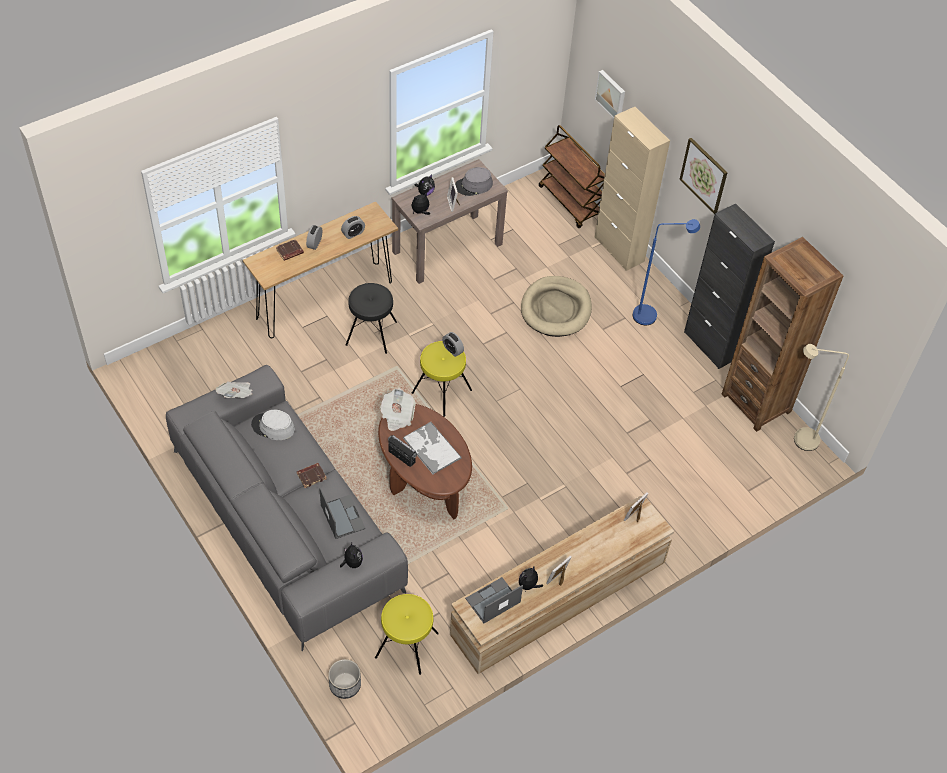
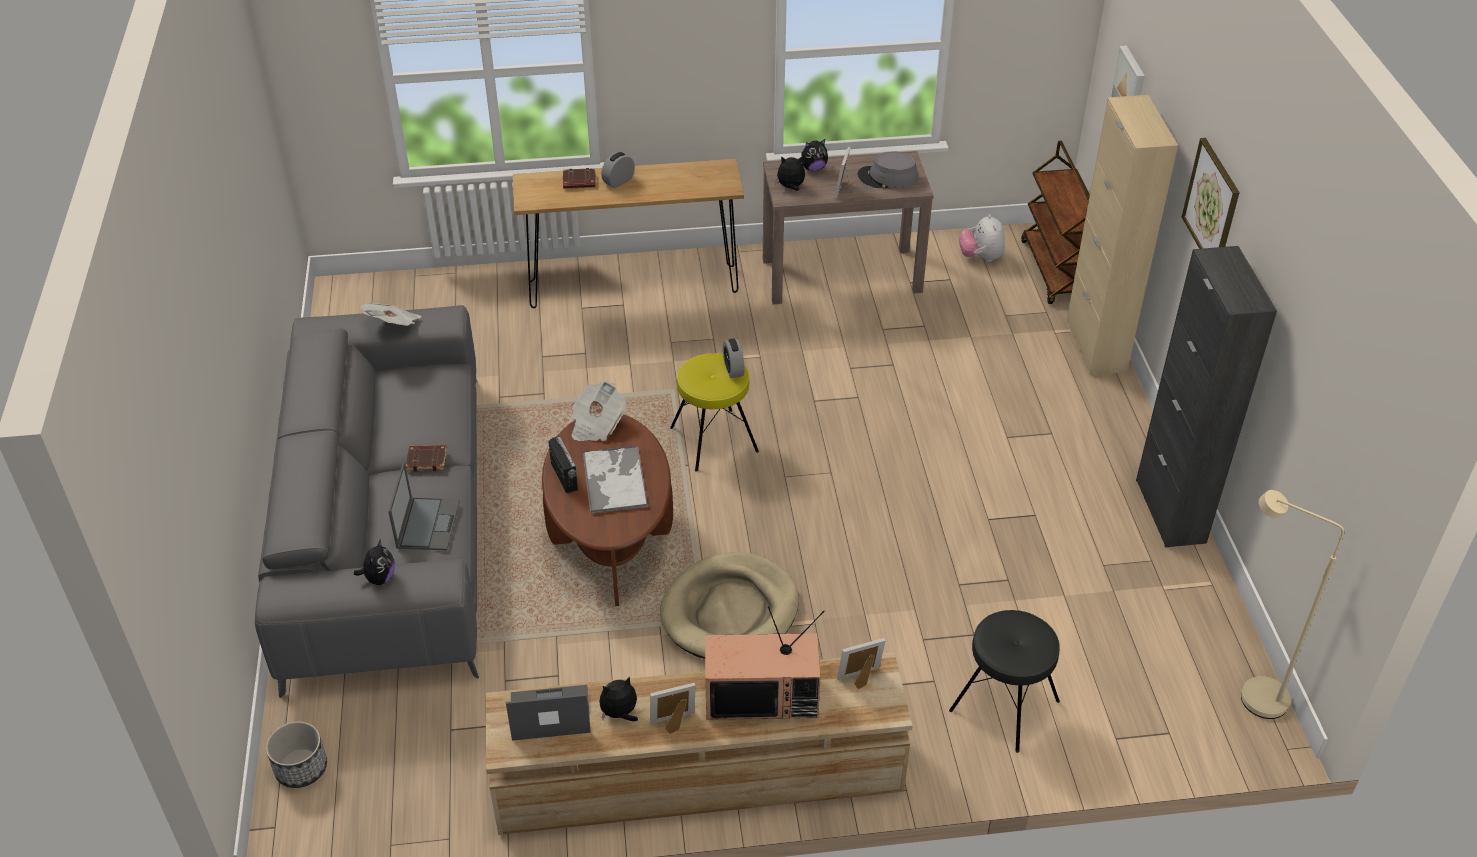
camera: 30 degrees right, 10 degrees down
(273, 427) = (423, 385): grey hat -> none
(353, 233) = (678, 184): alarm clock -> none
(371, 333) = (666, 341): black stool -> black stool (1003, 705)
(407, 645) = (426, 751): yellow stool -> none
(522, 206) = (981, 257): none -> plush toy
(556, 309) = (951, 391): beige dog bed -> beige dog bed (730, 611)
(593, 545) = (763, 695): none -> television
(651, 316) = (1095, 443): blue floor lamp -> none
(756, 403) = (1203, 615): brown bookcase -> none

